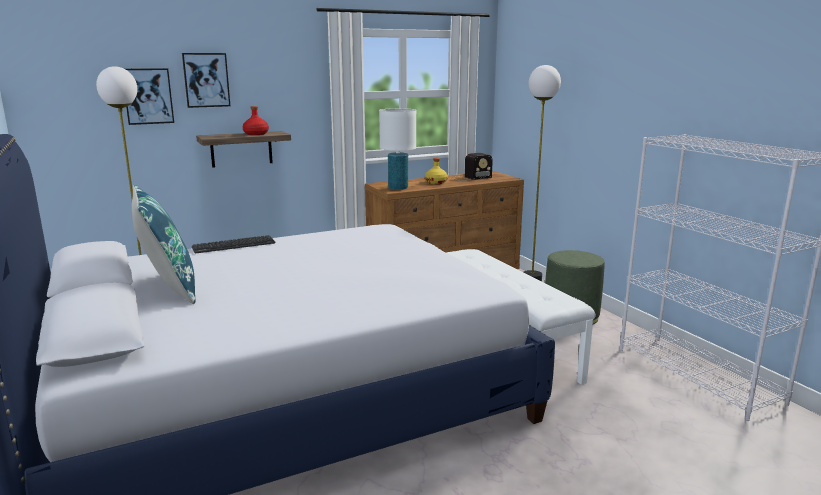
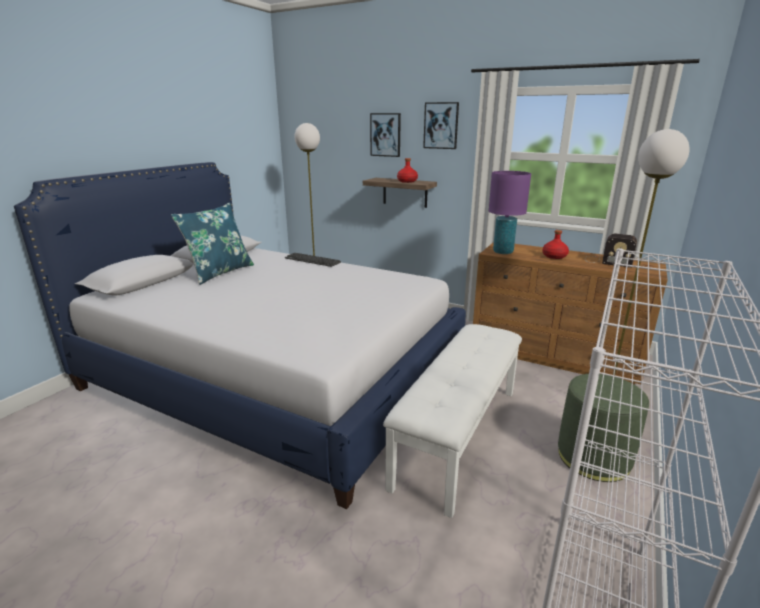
camera: 55 degrees right, 5 degrees up
(148, 96) = (349, 145): picture -> picture (441, 125)
(398, 188) = (503, 252): white table lamp -> purple table lamp
(436, 182) = (554, 256): yellow bottle -> red bottle

